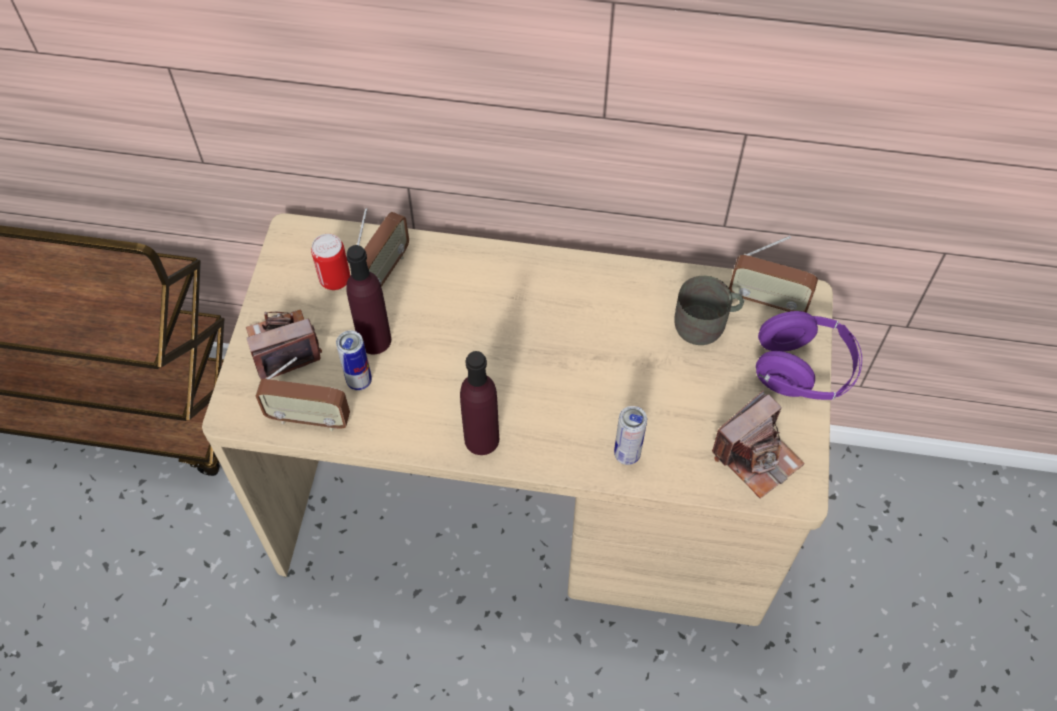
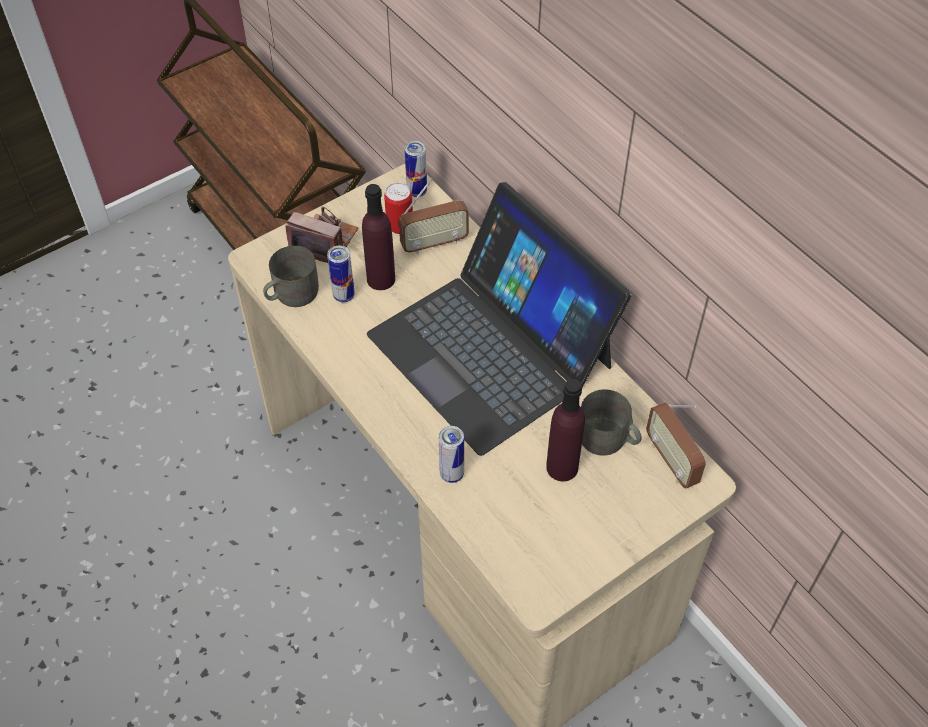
camera: 45 degrees right, 5 degrees down
(309, 418) = (291, 294): radio -> grey mug
(313, 237) = (417, 191): none -> can
(481, 439) = (373, 388): purple bottle -> purple bottle (562, 467)
(537, 324) = (491, 349): none -> laptop
(756, 456) = (536, 550): camera -> none
(803, 371) = (640, 526): purple headphones -> none

